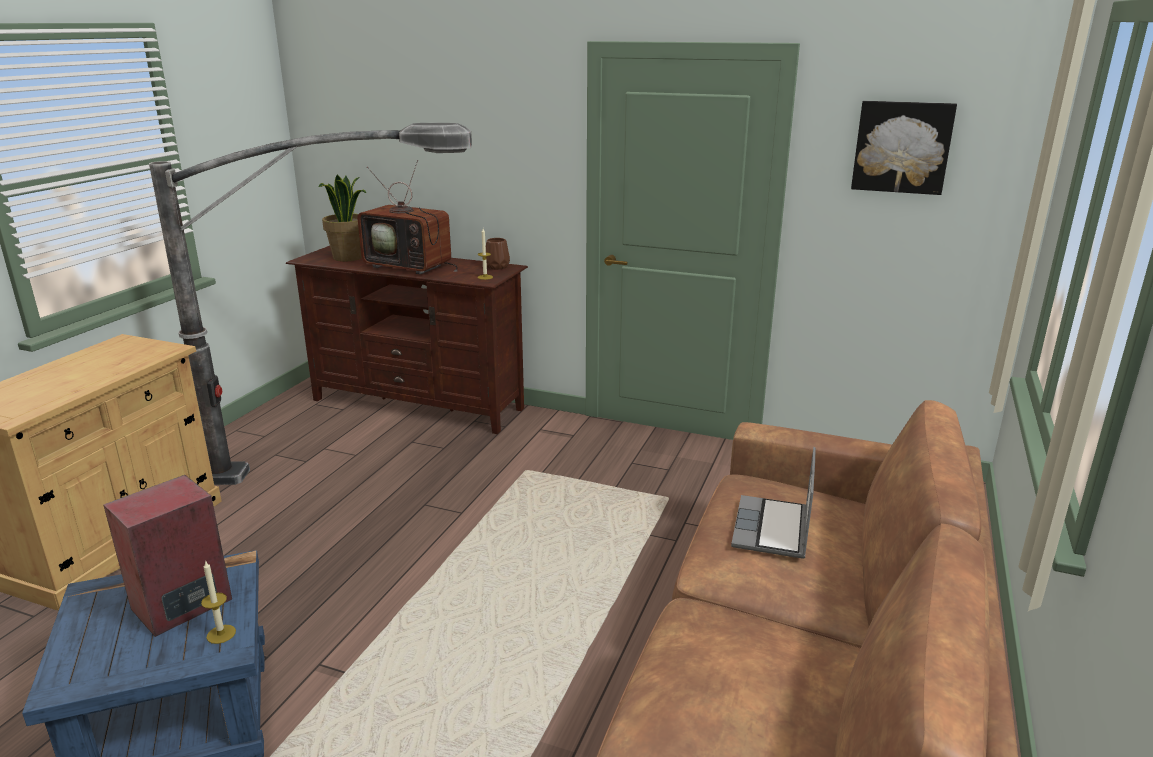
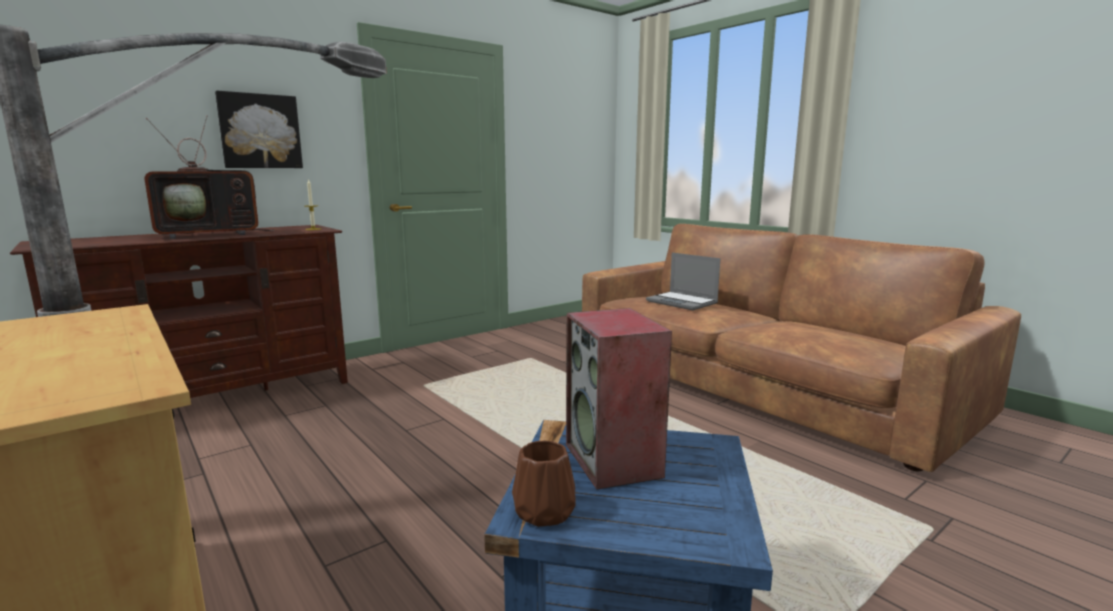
camera: 60 degrees left, 10 degrees down
(221, 634) = (684, 445): candle -> none
(348, 257) = (100, 240): potted plant -> none
(497, 267) = (297, 226): brown vase -> brown vase (545, 512)
(902, 147) = (558, 114): picture -> picture (260, 131)

